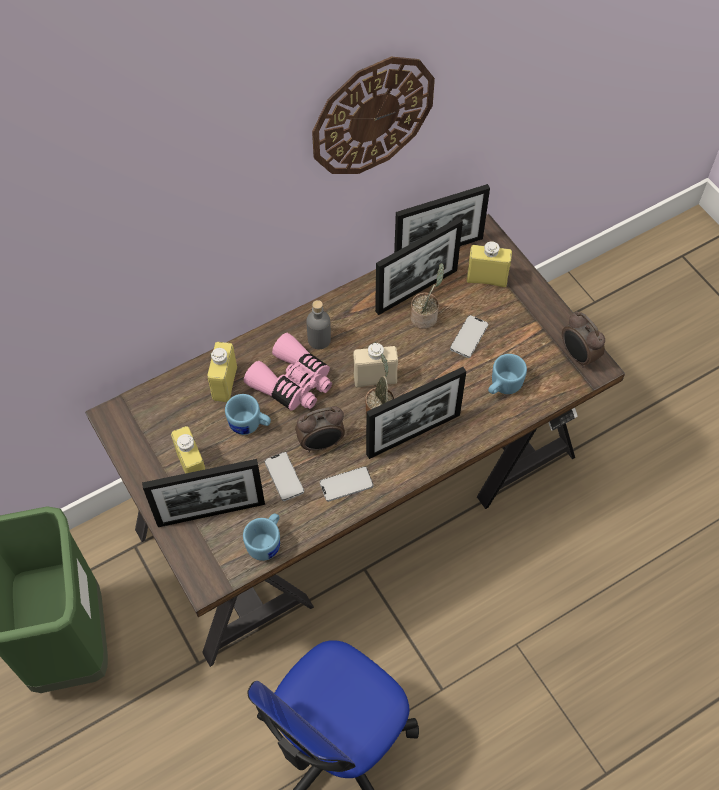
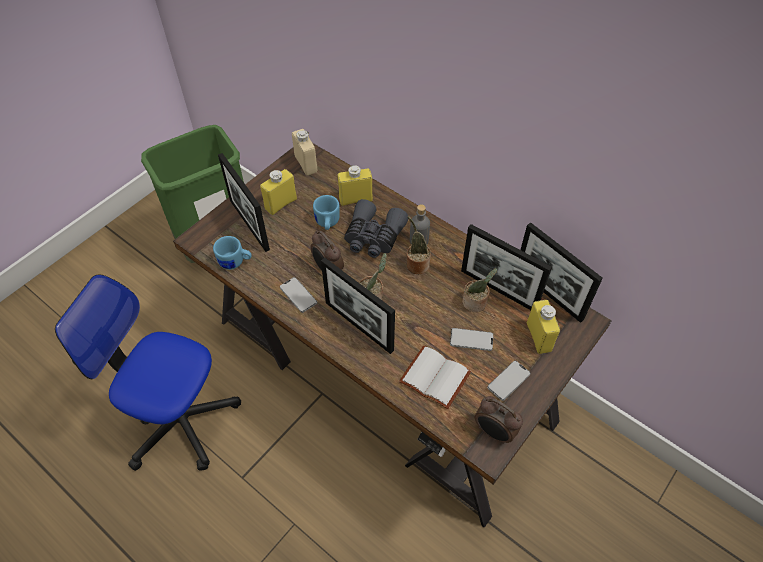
camera: 70 degrees right, 5 degrees down
(284, 477) = (291, 256): phone -> phone (508, 381)
(293, 383) = (373, 237): pink binoculars -> grey binoculars
(351, 353) = (416, 264): none -> potted plant
(372, 115) = (544, 115): wall clock -> none
(375, 379) = (399, 286): beige bottle -> beige bottle (306, 164)
(502, 386) = (433, 378): blue mug -> white book
(578, 356) = (494, 432): alarm clock -> alarm clock turned 90 degrees counterclockwise

